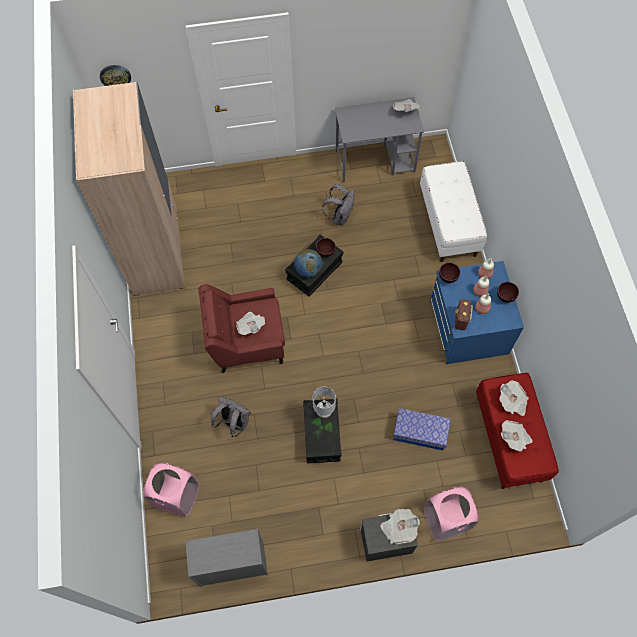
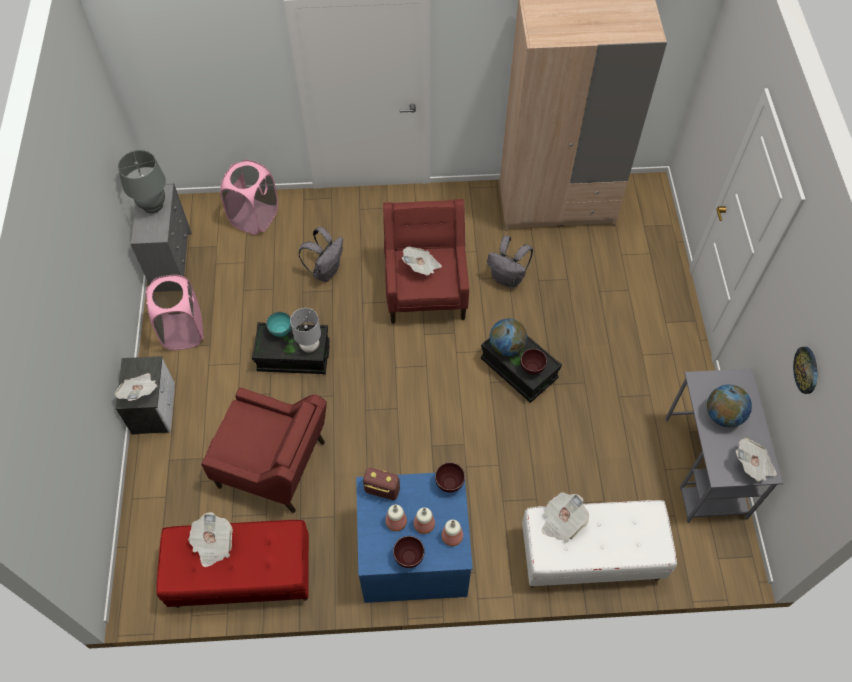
camera: 95 degrees right, 5 degrees down
(115, 76) = (720, 63): wall clock -> wall clock (806, 370)
(214, 554) = (153, 205): none -> grey table lamp
(313, 435) = (282, 331): none -> turquoise bowl
(340, 217) = (605, 409): grey backpack -> grey backpack (508, 278)
(372, 123) = (723, 415): none -> globe
(420, 432) = (274, 465): storage box -> red armchair
(446, 520) = (159, 478): pink laundry basket -> pink laundry basket (183, 331)
(512, 402) = (263, 552): newspaper -> newspaper (562, 522)

